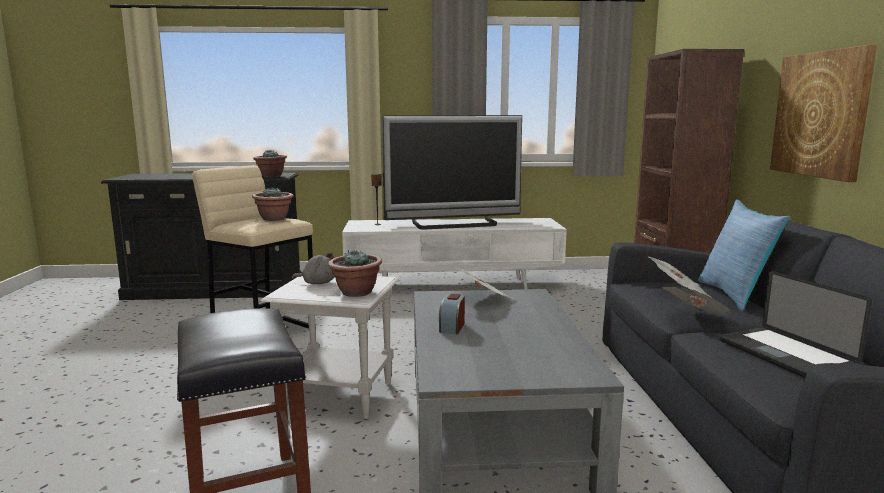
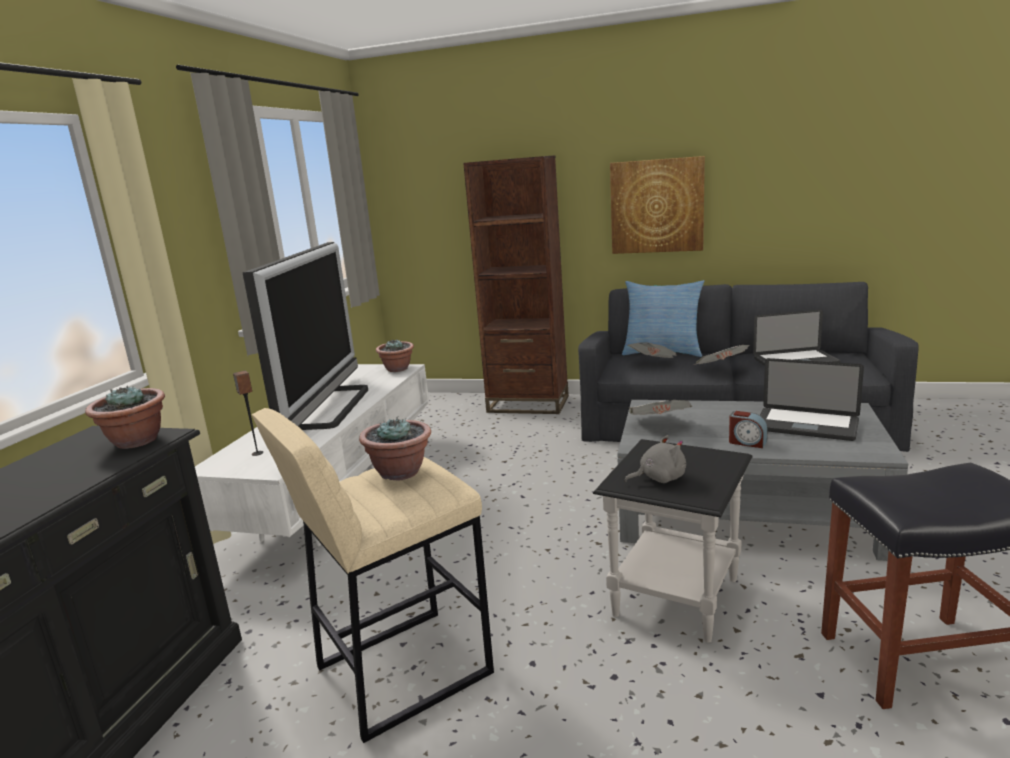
camera: 70 degrees left, 5 degrees up
(318, 283) = (659, 478): grey plush toy -> grey plush toy turned 45 degrees clockwise
(339, 395) = (676, 596): white side table -> black side table
(356, 292) = (707, 458): potted plant -> potted plant (397, 369)
(512, 350) = (806, 425): none -> laptop

